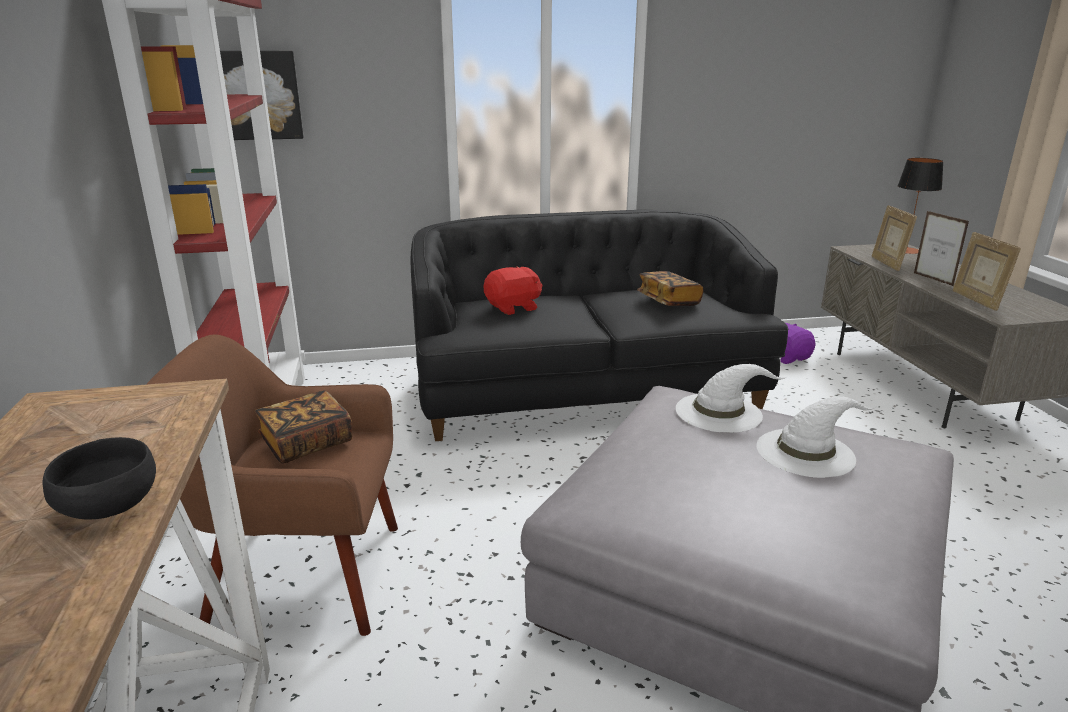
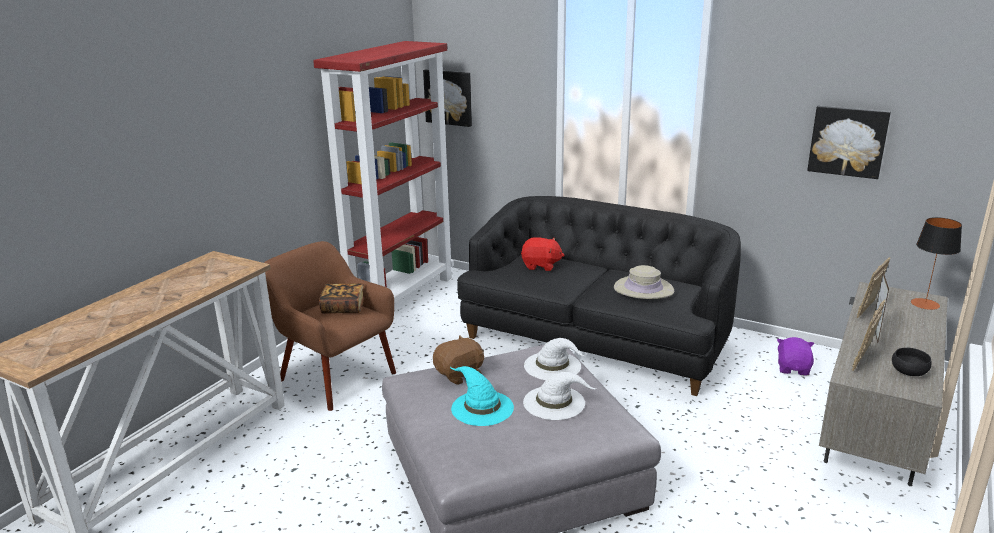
camera: 40 degrees right, 0 degrees up
(110, 508) = (179, 298): black bowl -> black bowl (909, 373)
(637, 468) = (460, 374): none -> brown plush toy
(668, 301) = (643, 289): book -> beige hat
(748, 497) = (481, 407): none -> turquoise hat
(797, 96) = (848, 141): none -> picture

